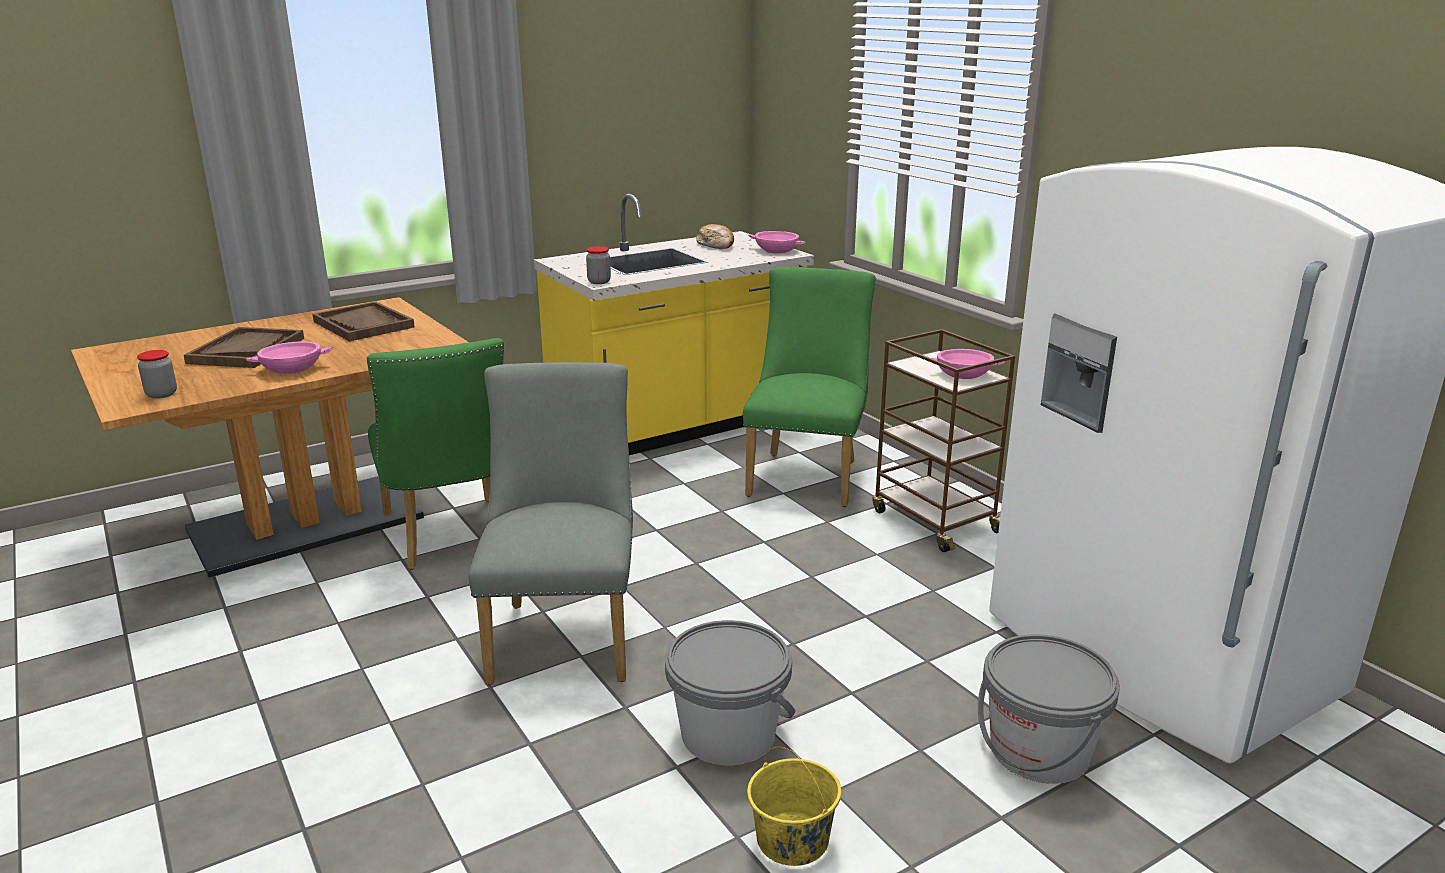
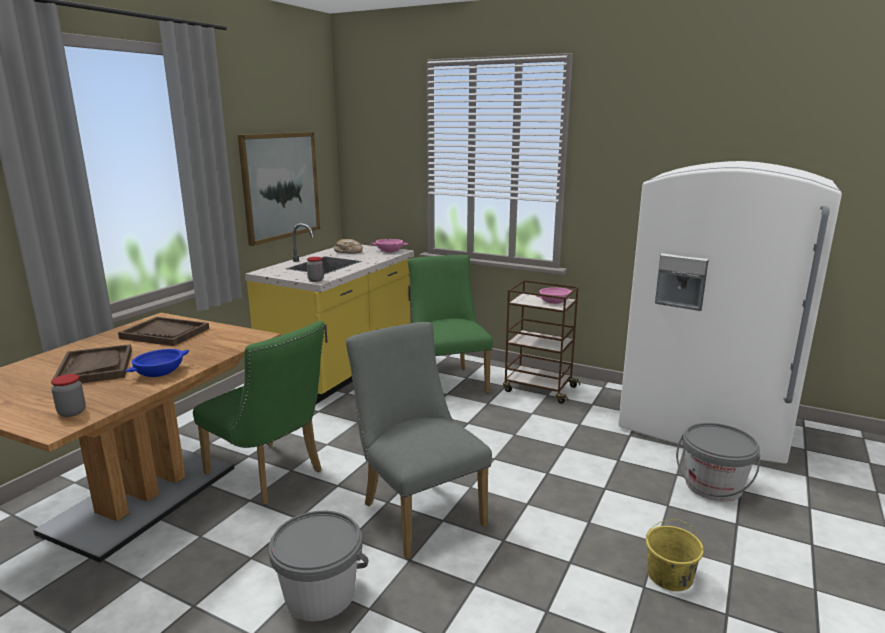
camera: 30 degrees left, 5 degrees down
(291, 369) = (159, 372): pink bowl -> blue bowl
(628, 134) = (280, 186): none -> picture
(728, 734) = (574, 533): grey bucket -> grey bucket (320, 595)

